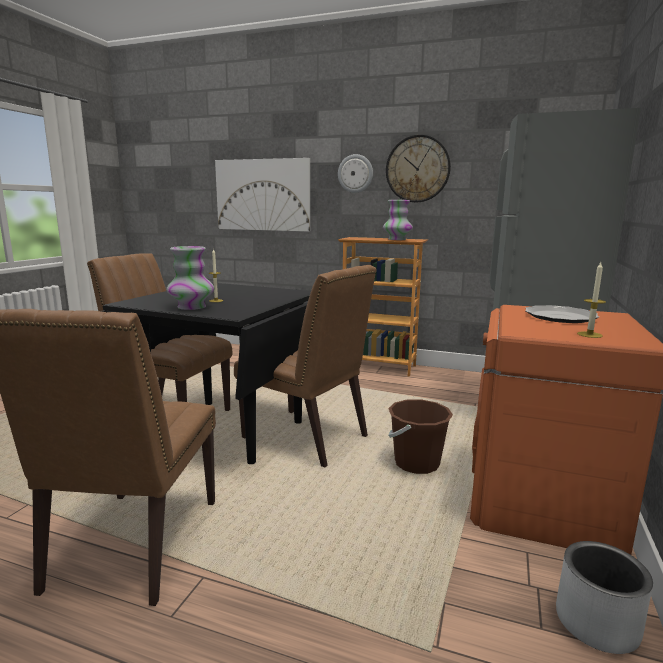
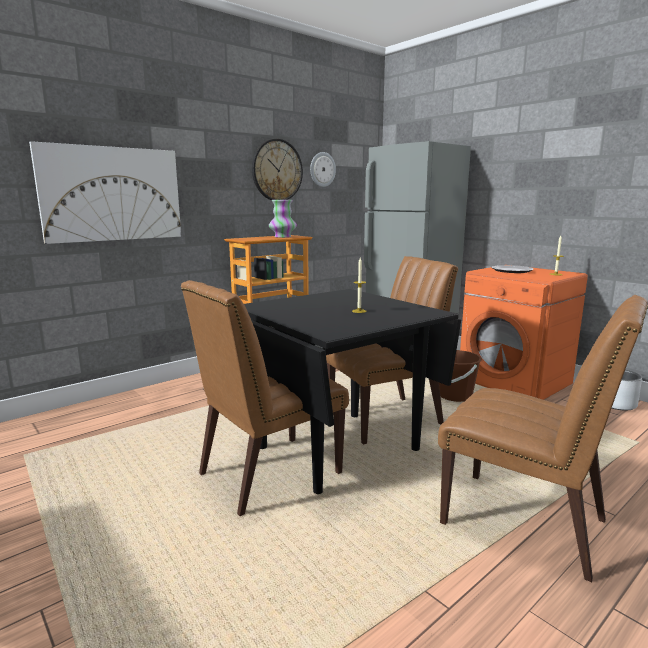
camera: 60 degrees left, 0 degrees up
(191, 307) = (384, 318): vase -> none
(355, 173) = (223, 172): wall clock -> wall clock (322, 169)

